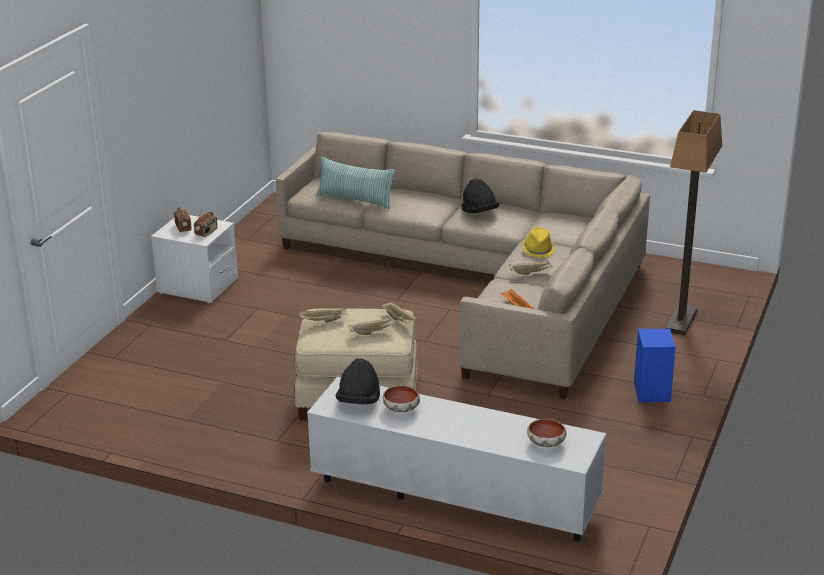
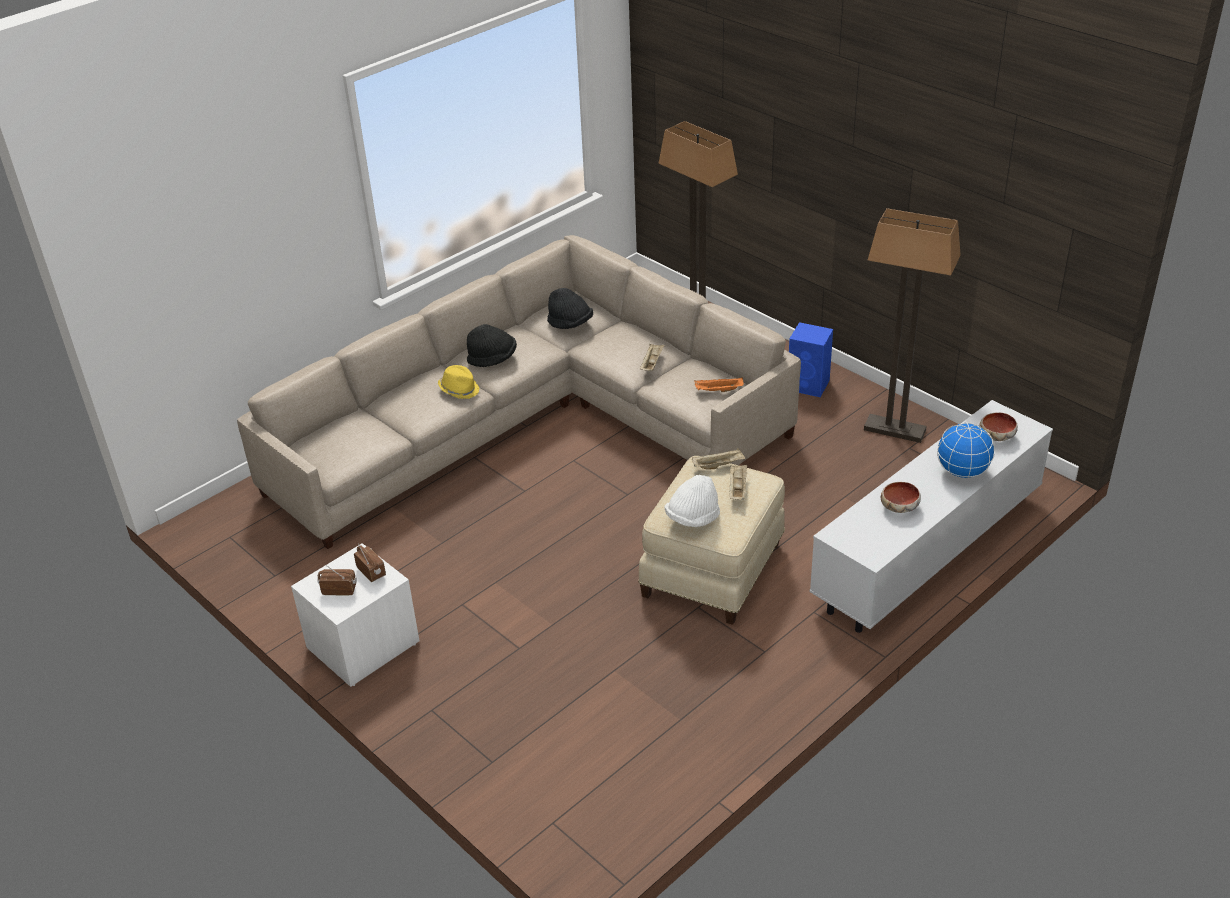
camera: 65 degrees left, 10 degrees up
(322, 321) = (692, 518): beige tray -> white hat
(355, 199) = (380, 435): pillow -> none
(359, 401) = (872, 531): black hat -> black hat (570, 324)
(475, 432) = (962, 472): none -> globe
(538, 250) = (608, 346): yellow hat -> yellow hat (459, 389)
(623, 451) = (895, 430): none -> floor lamp

